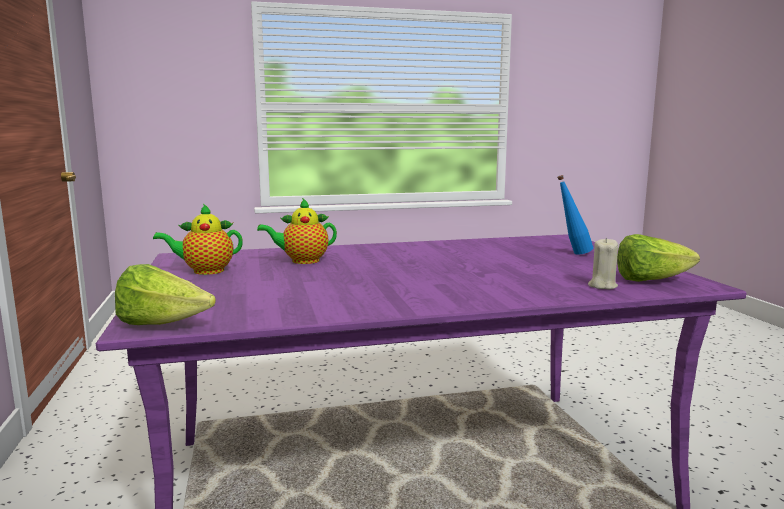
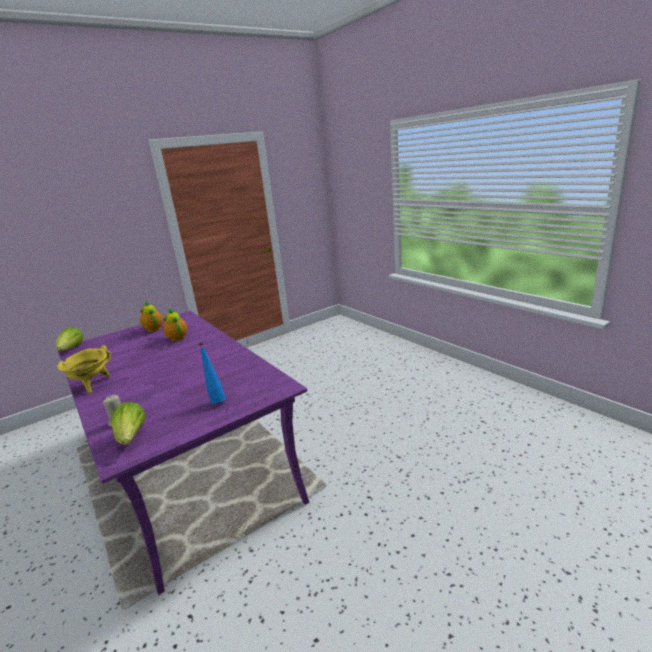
camera: 70 degrees right, 10 degrees up
(440, 301) = (92, 385): none -> yellow cooking pot

